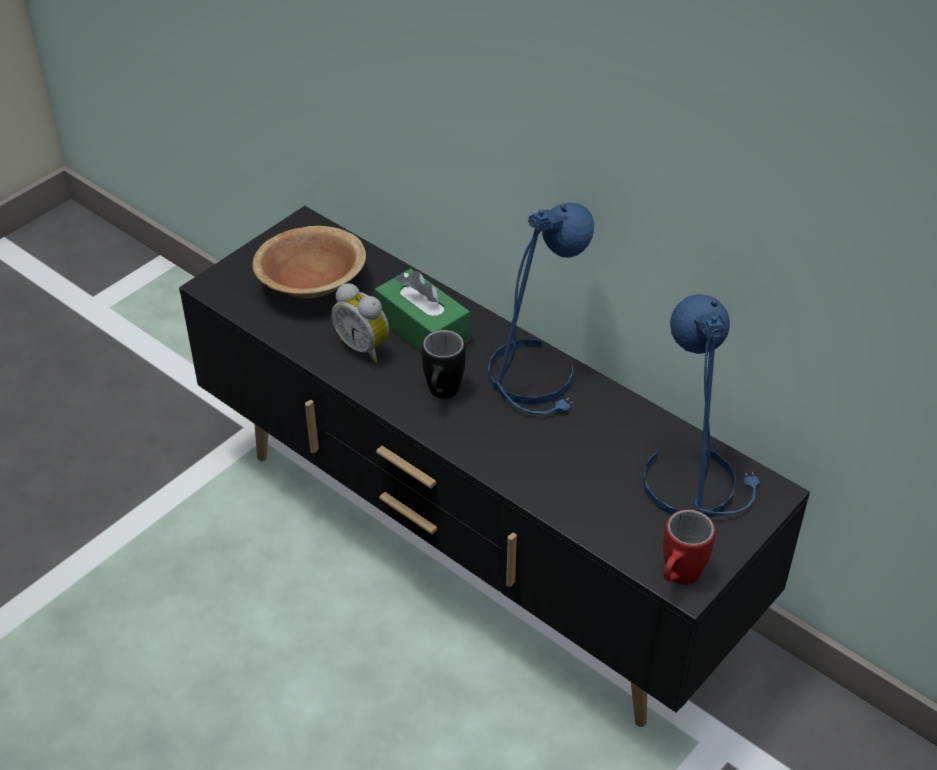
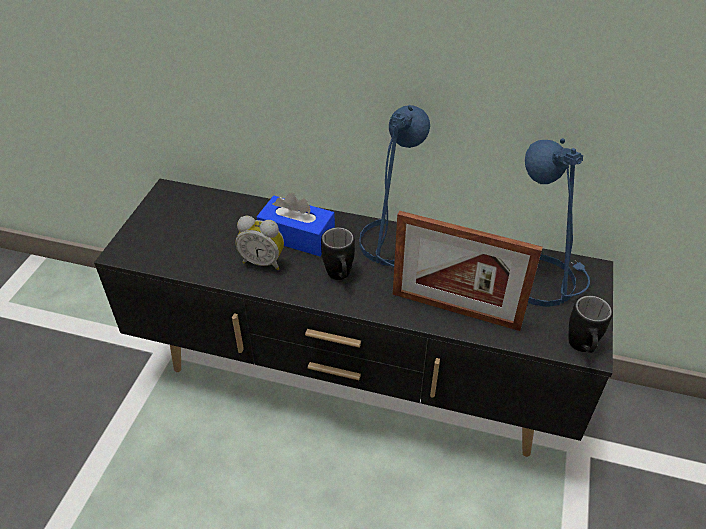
camera: 25 degrees left, 0 degrees up
(311, 284) = (197, 229): brown bowl -> none
(422, 329) = (297, 236): green tissue box -> blue tissue box
(554, 480) = (455, 310): none -> picture frame
(677, 579) = (582, 349): red mug -> black mug

